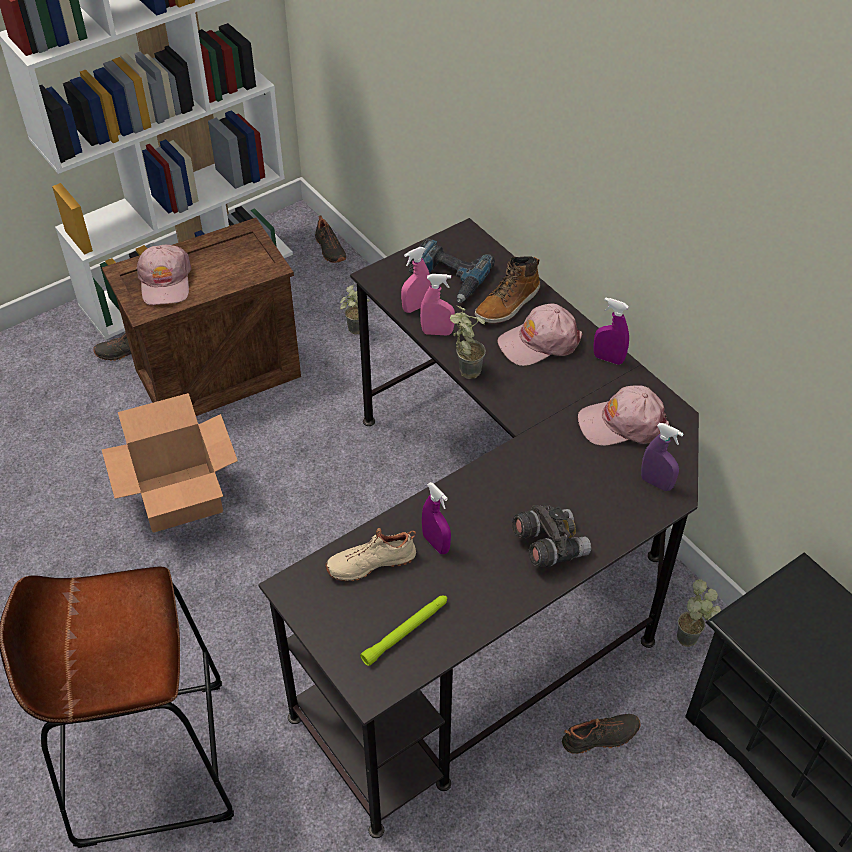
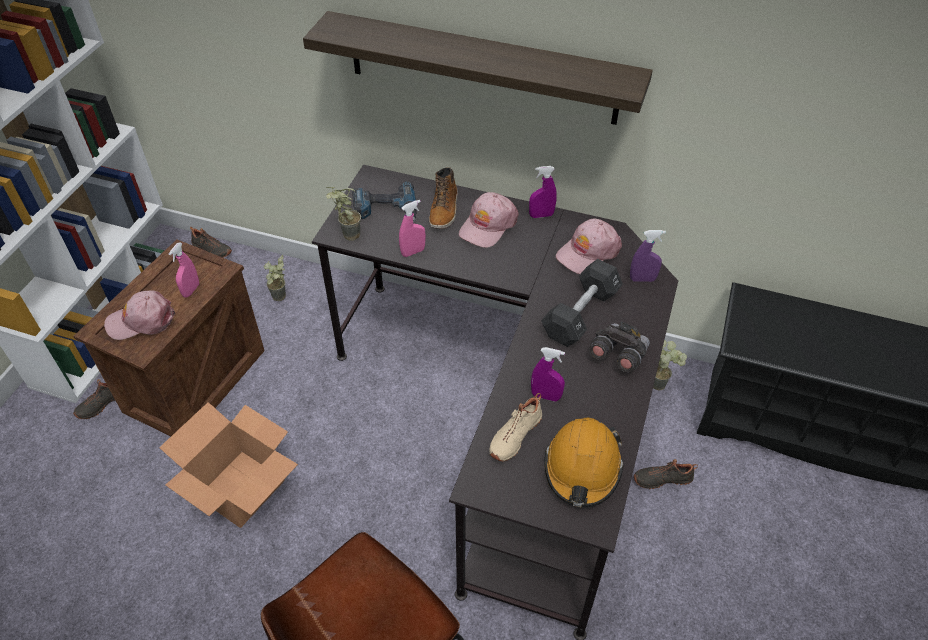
camera: 35 degrees left, 0 degrees up
(165, 281) = (141, 321): pink cap -> pink cap turned 120 degrees clockwise
(406, 631) = (582, 468): green flashlight -> orange hard hat
(416, 307) = (382, 242): pink spray bottle -> pink spray bottle (191, 290)
(464, 369) = (454, 268): potted plant -> potted plant (346, 235)
(550, 483) = (580, 314): none -> black dumbbell
(589, 157) = (482, 68): none -> shelf
(601, 738) = (662, 478): black shoe -> black shoe turned 135 degrees counterclockwise

